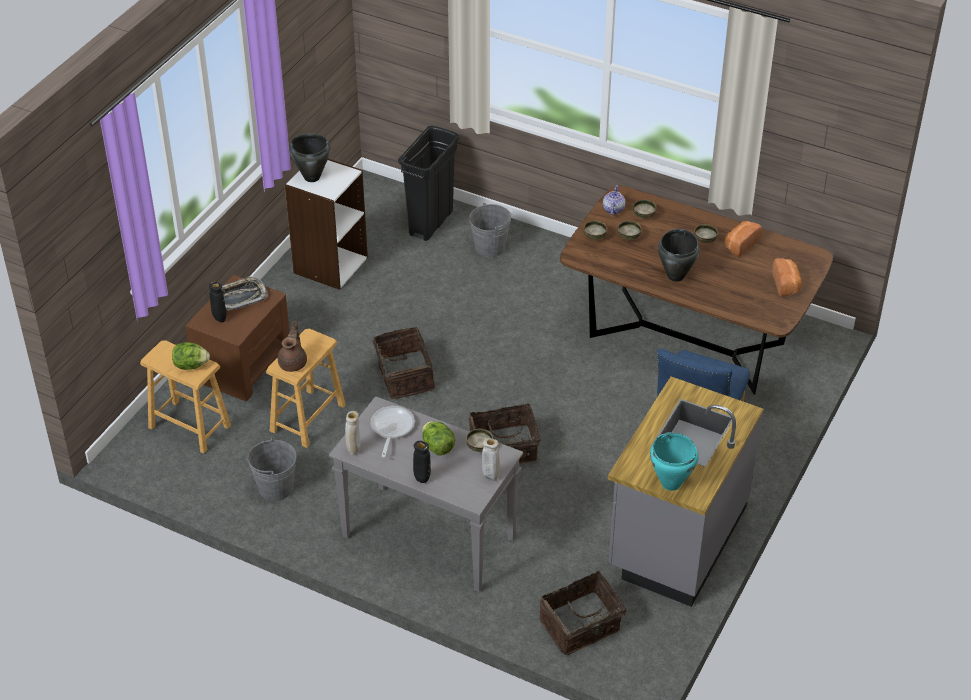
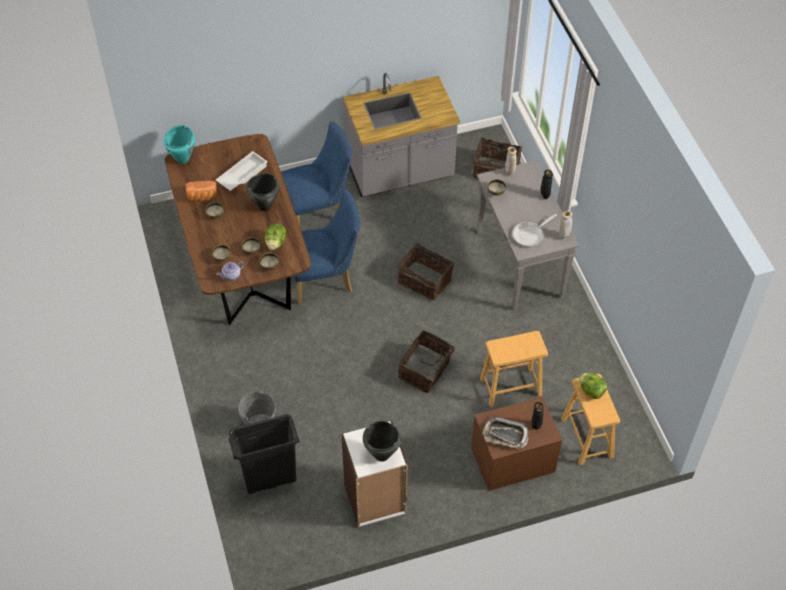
camera: 135 degrees left, 10 degrees up
(275, 487) = (572, 355): grey bucket -> none
(293, 363) = (527, 344): brown teapot -> none
(437, 447) = (517, 207): lettuce -> lettuce (275, 243)
(597, 383) = (326, 279): none -> blue chair
(670, 484) = (437, 96): turquoise cooking pot -> turquoise cooking pot (183, 159)
(740, 286) = (242, 174): none -> white tray
(786, 285) = (218, 157): bread -> none

